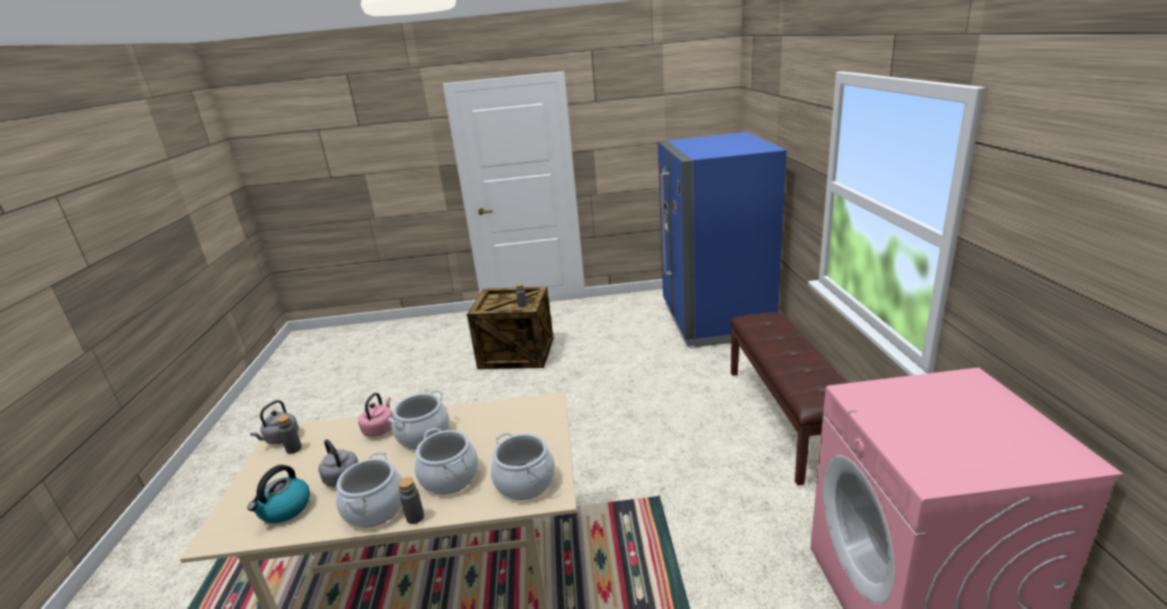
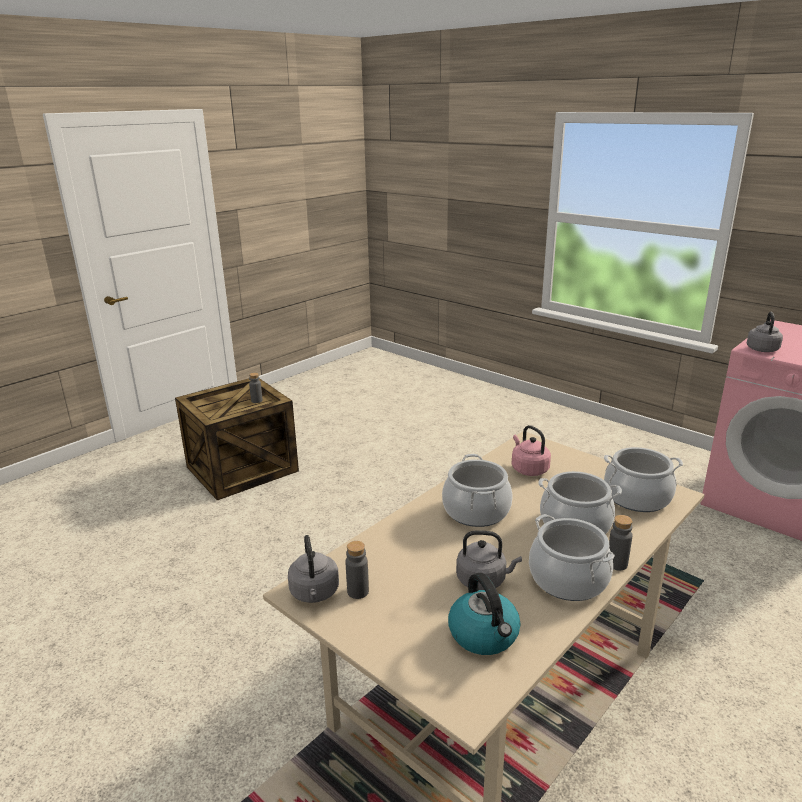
camera: 45 degrees left, 0 degrees up
(380, 429) = (418, 528): pink kettle -> pink kettle (528, 469)
(715, 320) = (404, 381): blue fridge -> none
(787, 418) = (566, 432): brown bench -> none
(865, 397) = (762, 349): none -> grey kettle

